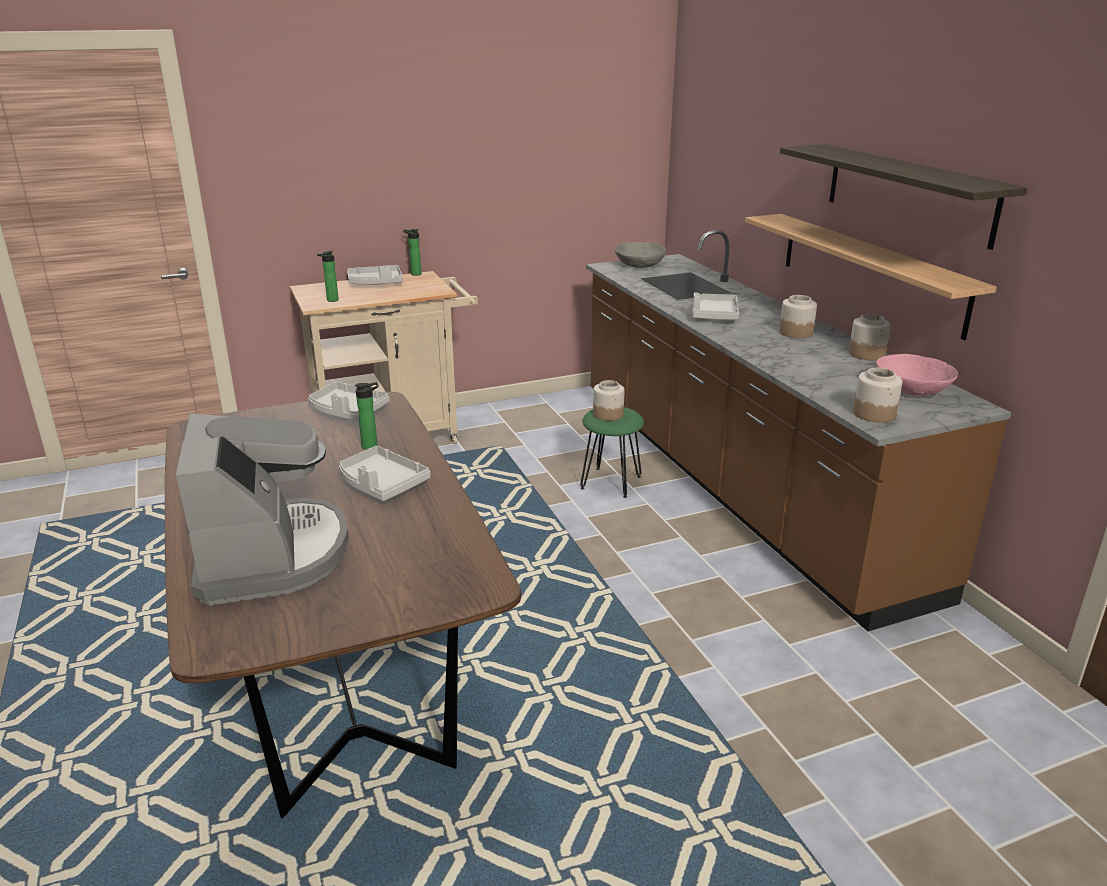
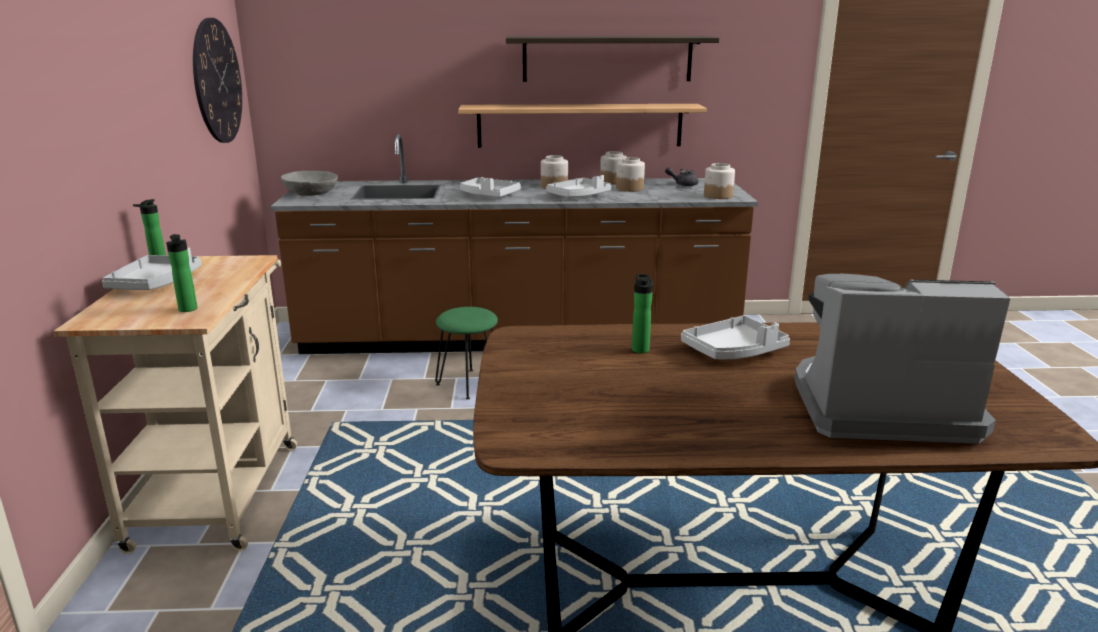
camera: 70 degrees left, 5 degrees down
(347, 411) = (534, 353): grey tray -> grey tray (579, 196)
(598, 150) = (217, 81): none -> wall clock
(608, 414) = (464, 315): jar -> jar (629, 188)
(912, 389) = (682, 184): pink bowl -> grey teapot

